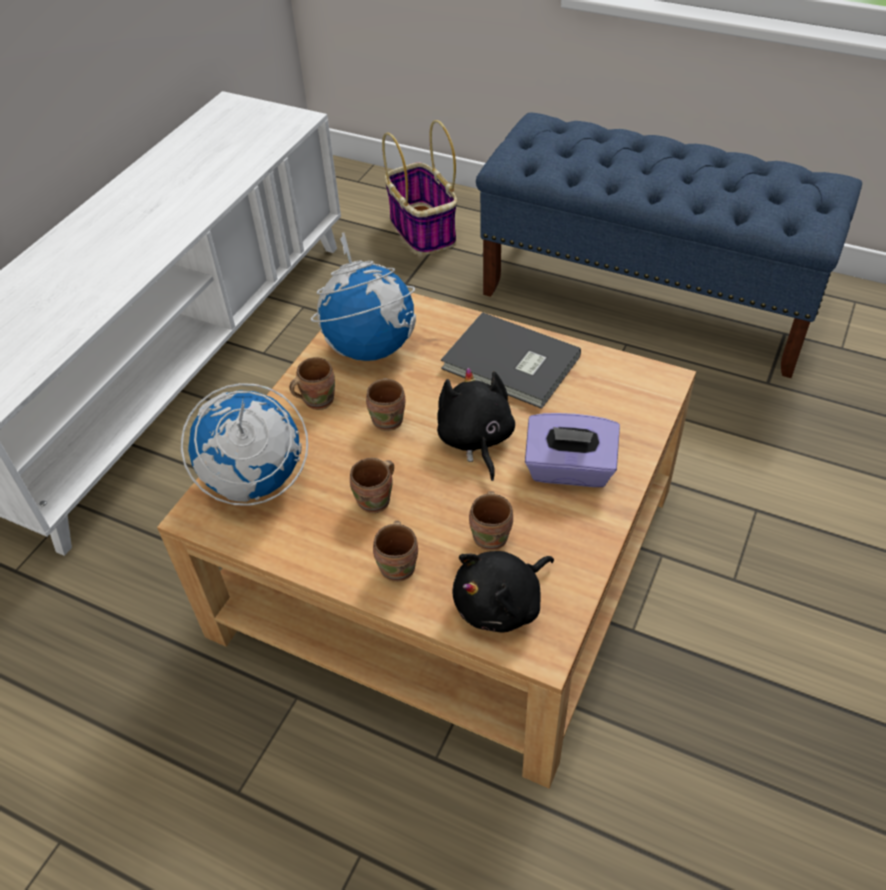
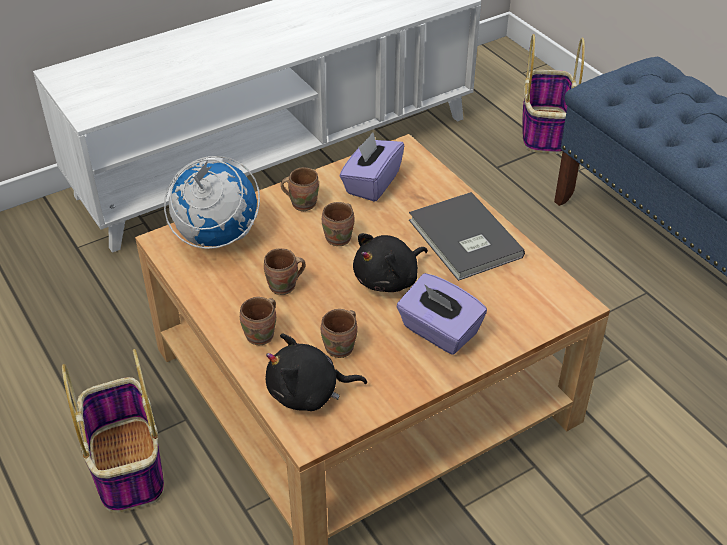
camera: 30 degrees right, 5 degrees down
(270, 785) = (126, 464): none -> basket
(370, 347) = (371, 183): globe -> purple tissue box
(475, 440) = (389, 279): black plush toy -> black plush toy turned 150 degrees counterclockwise

